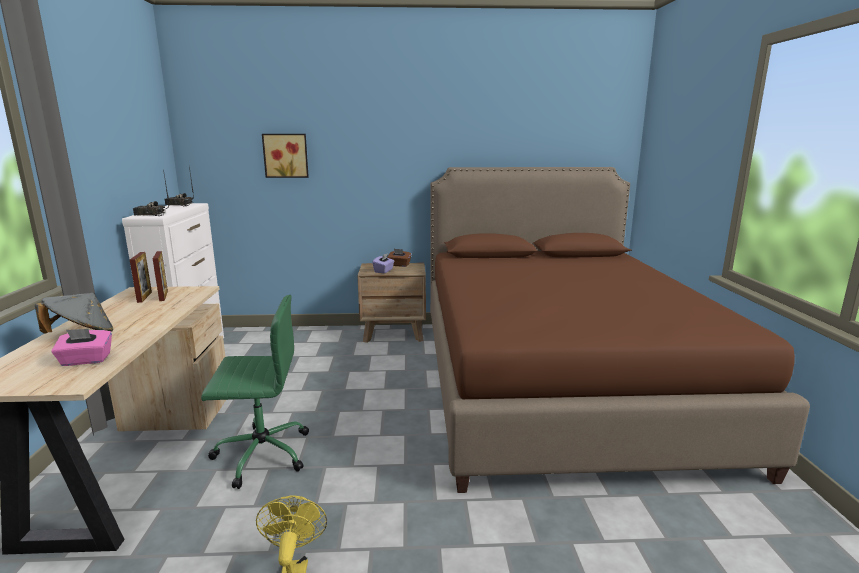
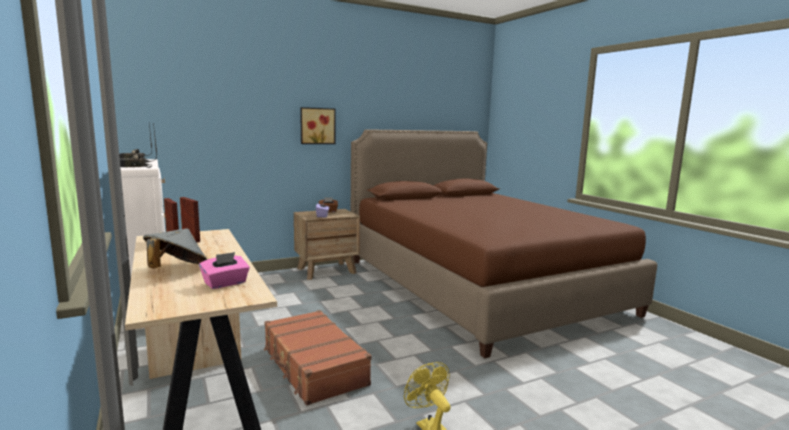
camera: 25 degrees left, 5 degrees down
(260, 454) = (313, 366): green office chair -> brown suitcase
(286, 155) = (227, 116): picture -> picture (317, 126)

